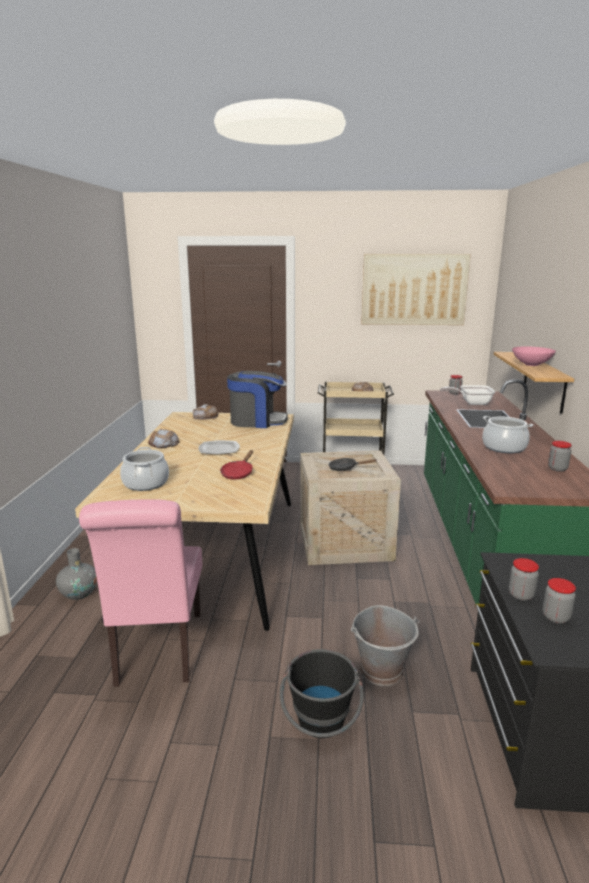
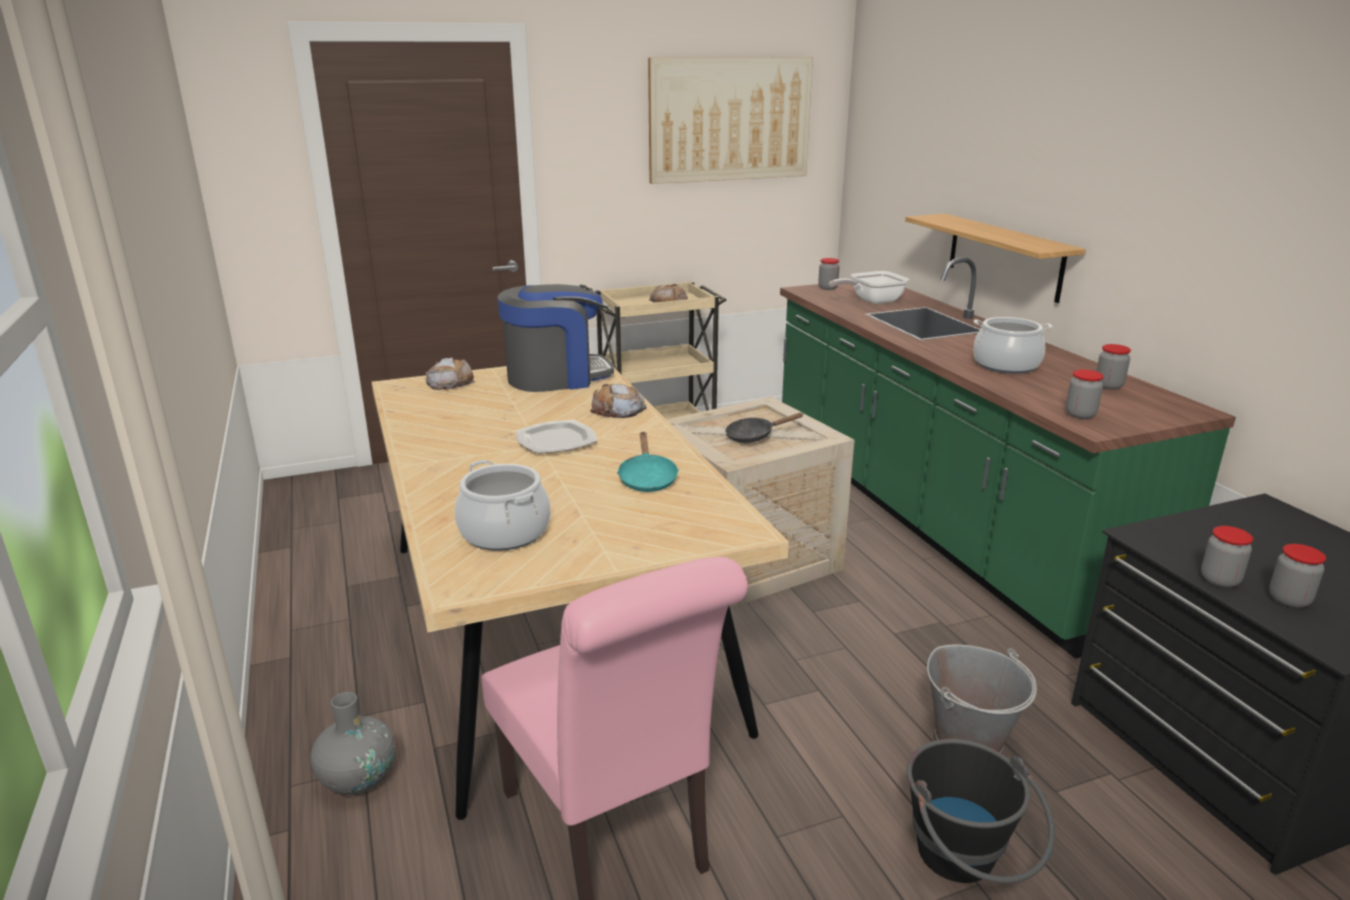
camera: 25 degrees left, 5 degrees up
(163, 443) = (437, 447): bread -> bread (618, 409)
(238, 473) = (647, 478): red frying pan -> turquoise frying pan
(509, 480) = (1080, 414): none -> jar
(532, 364) = (996, 233): pink bowl -> none

